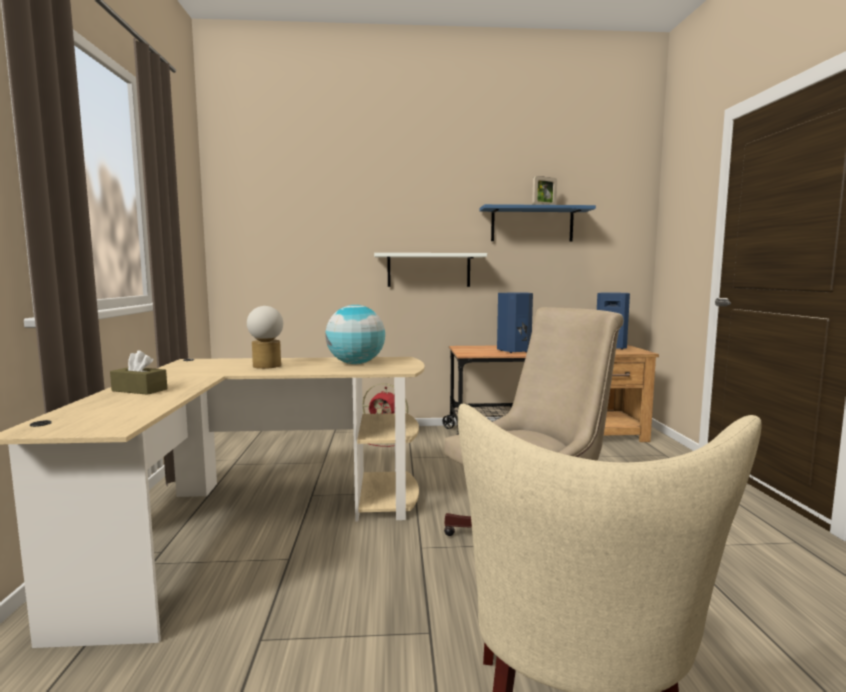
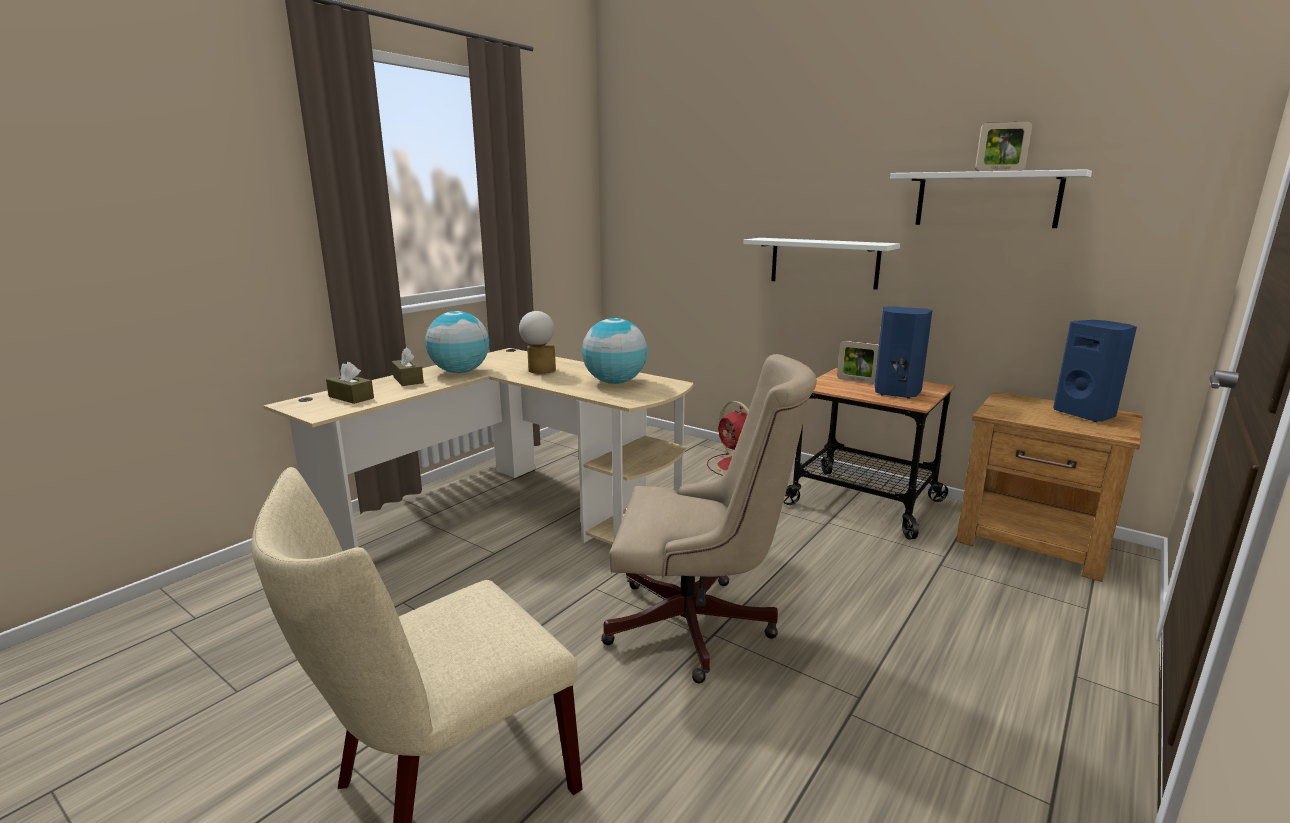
camera: 40 degrees right, 10 degrees up
(108, 411) = (351, 397): none -> brown tissue box
(184, 377) = (460, 372): none -> globe
(479, 349) = (856, 381): none -> picture frame
(532, 224) = (986, 199): blue shelf -> white shelf

